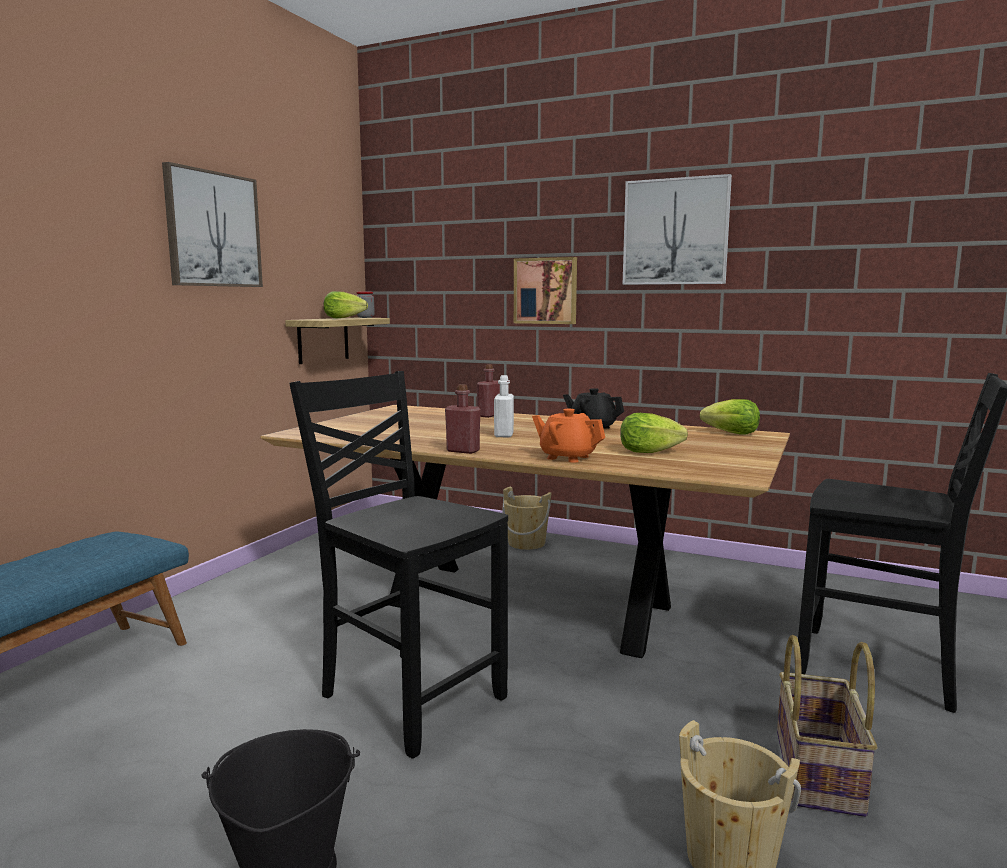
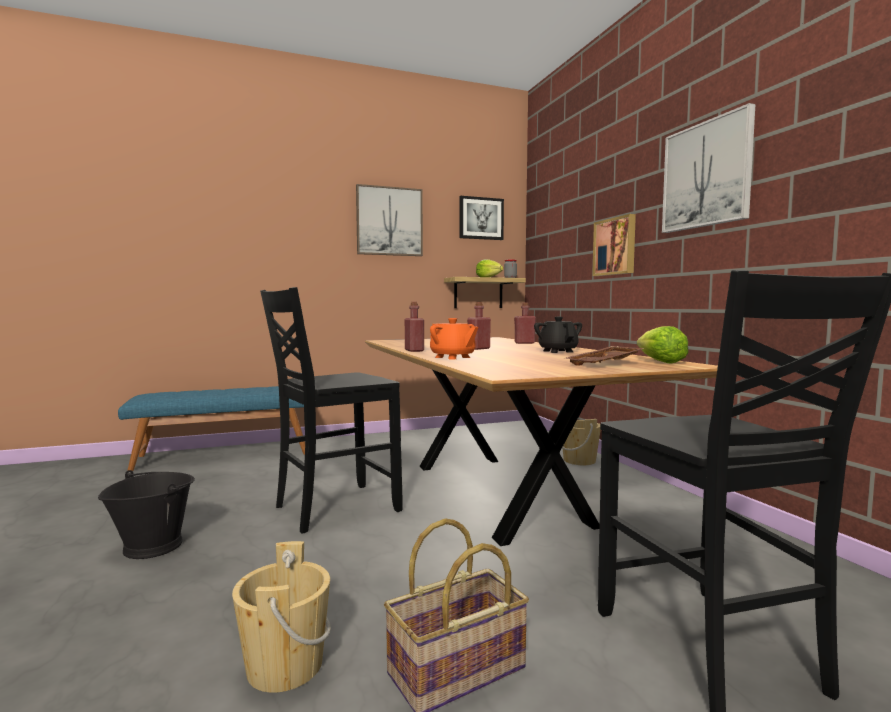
camera: 45 degrees right, 5 degrees down
(320, 229) = (481, 218): none -> picture
(409, 697) = (334, 508): black chair -> black chair turned 120 degrees counterclockwise
(504, 435) = (478, 348): white bottle -> red bottle
(567, 457) = (452, 357): orange teapot -> orange teapot turned 150 degrees clockwise
(648, 452) = (521, 361): lettuce -> none
(718, 444) = (605, 364): none -> brown tray

